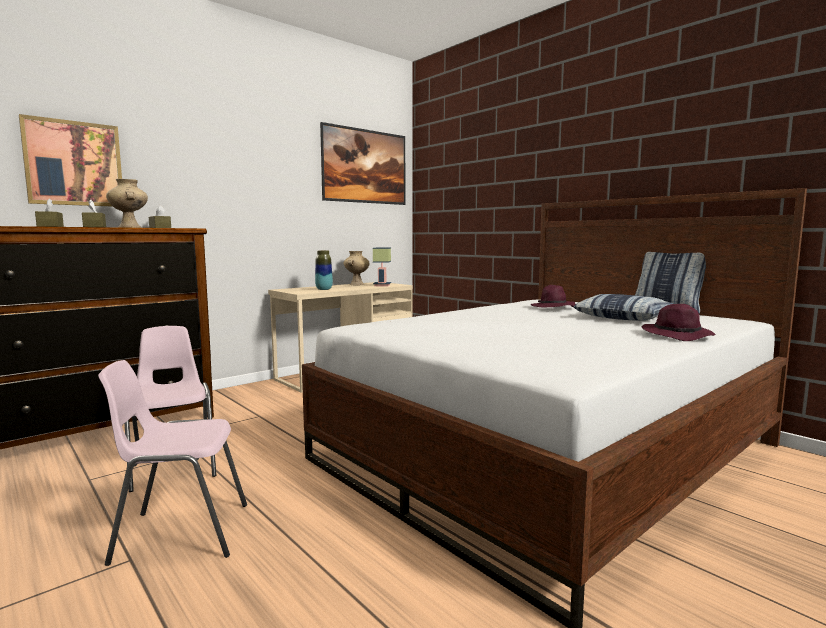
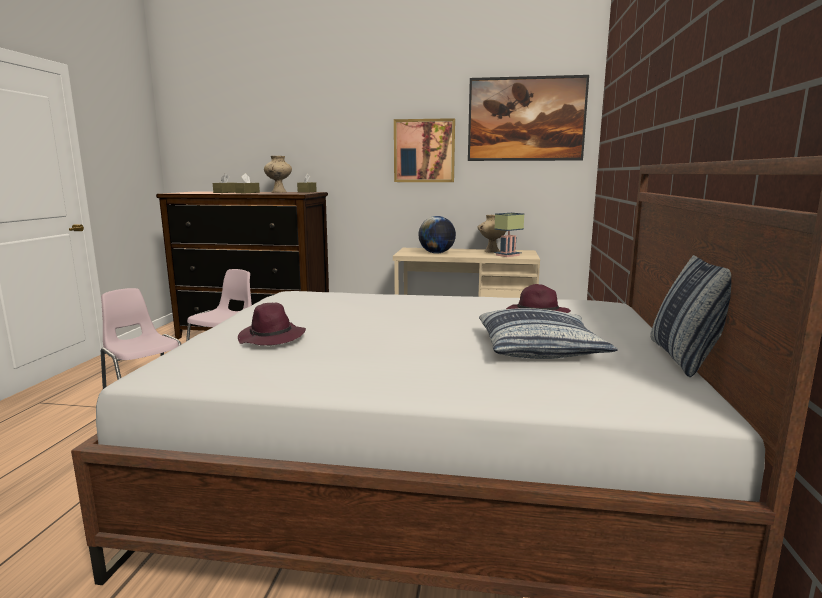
camera: 50 degrees right, 5 degrees up
(74, 163) = (264, 145): picture -> picture (424, 151)
(324, 289) = (436, 253): vase -> globe
(678, 335) = (444, 385): purple hat -> purple hat (272, 338)

